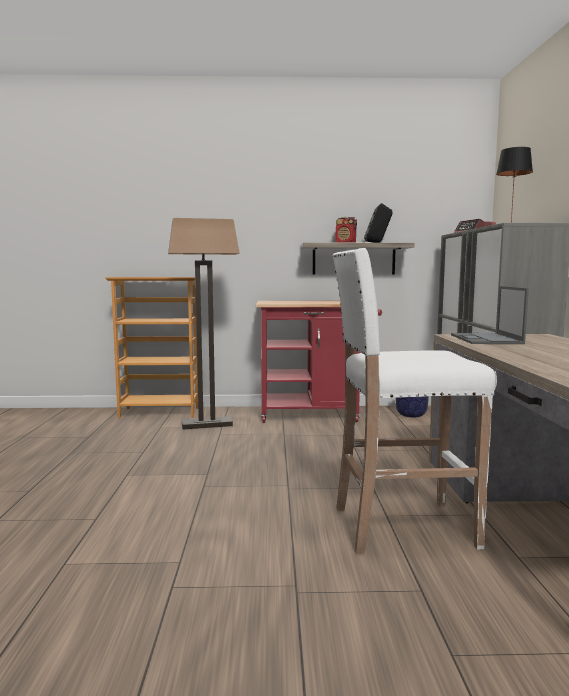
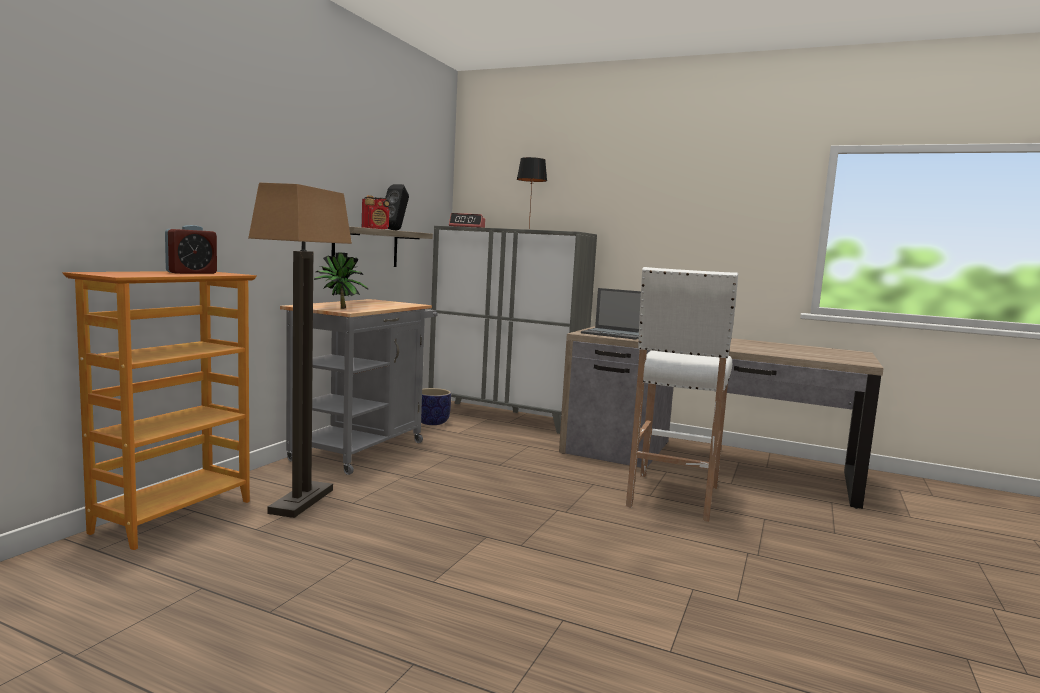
camera: 65 degrees left, 0 degrees up
(170, 276) = (191, 273): none -> alarm clock
(274, 302) = (339, 308): none -> potted plant
(315, 414) = (363, 448): red cart -> grey cart

